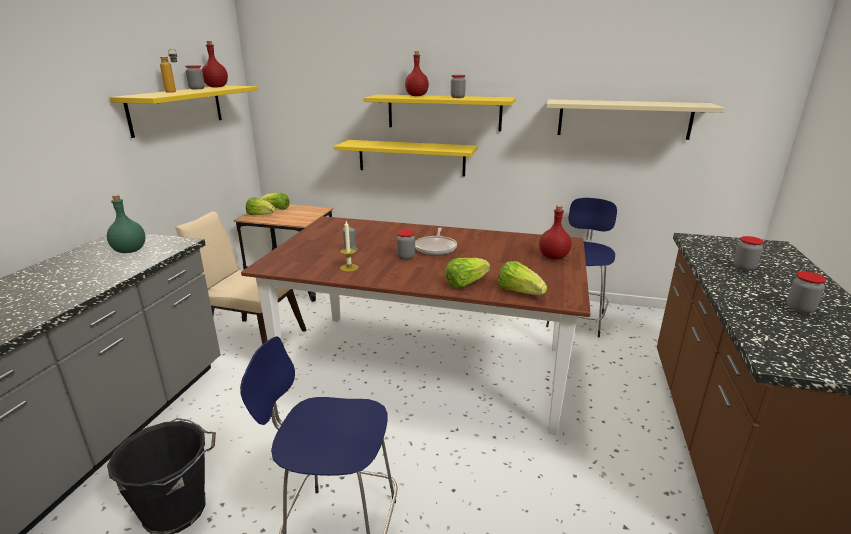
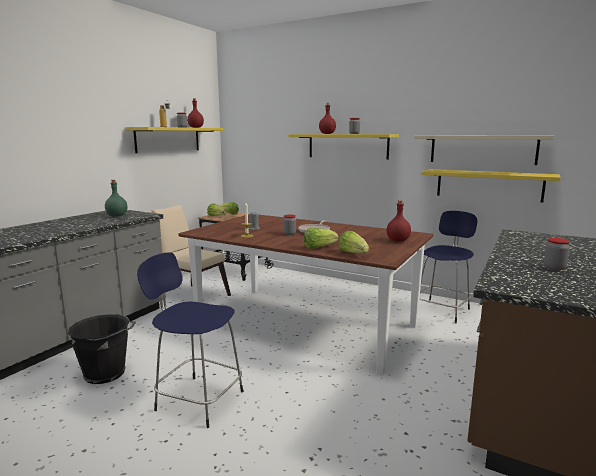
camera: 15 degrees right, 10 degrees down
(411, 157) = (324, 179): yellow shelf -> yellow shelf (488, 185)
(744, 268) = (536, 247): jar -> none

